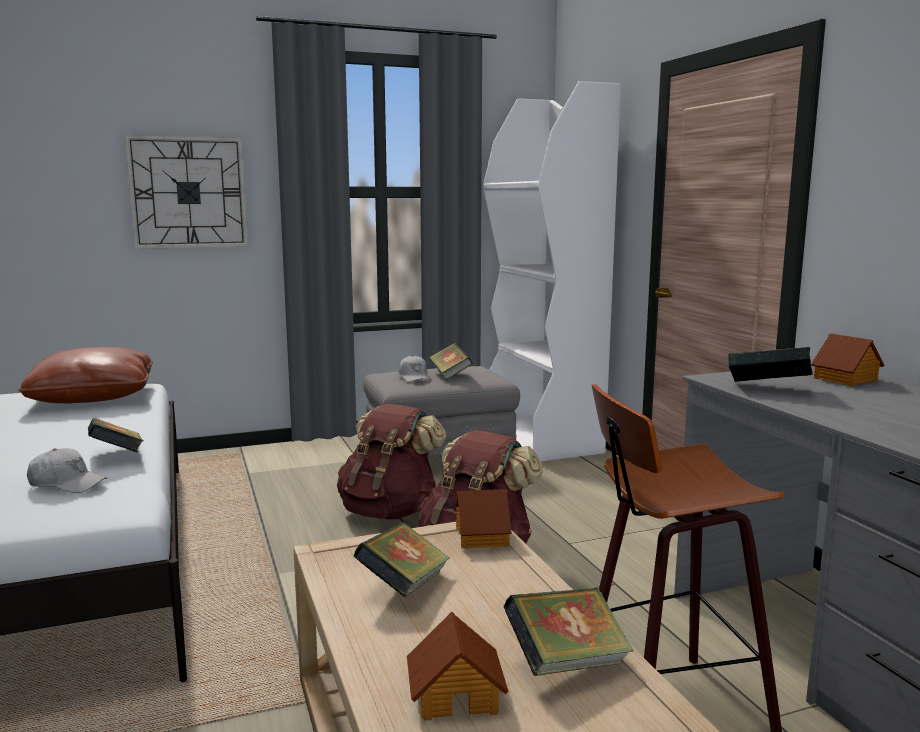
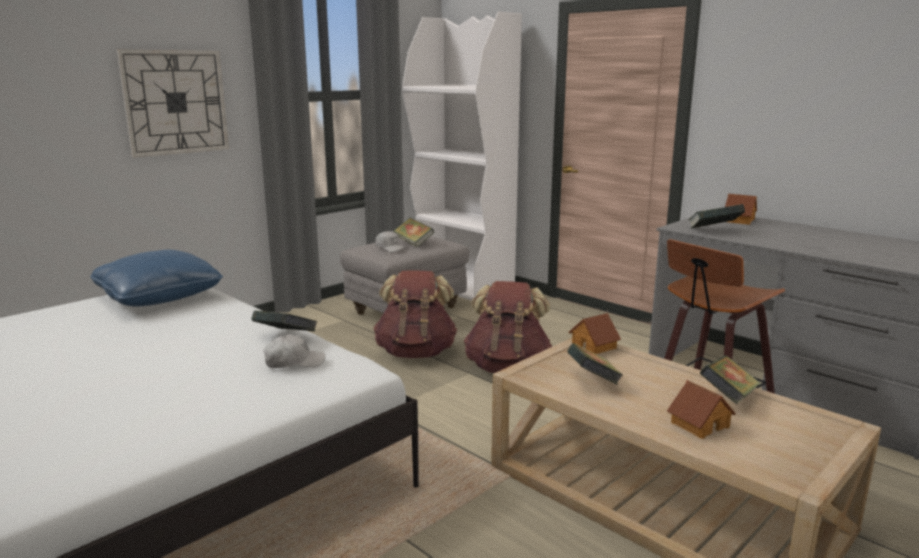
camera: 25 degrees left, 5 degrees up
(93, 397) = (159, 297): brown pillow -> blue pillow

